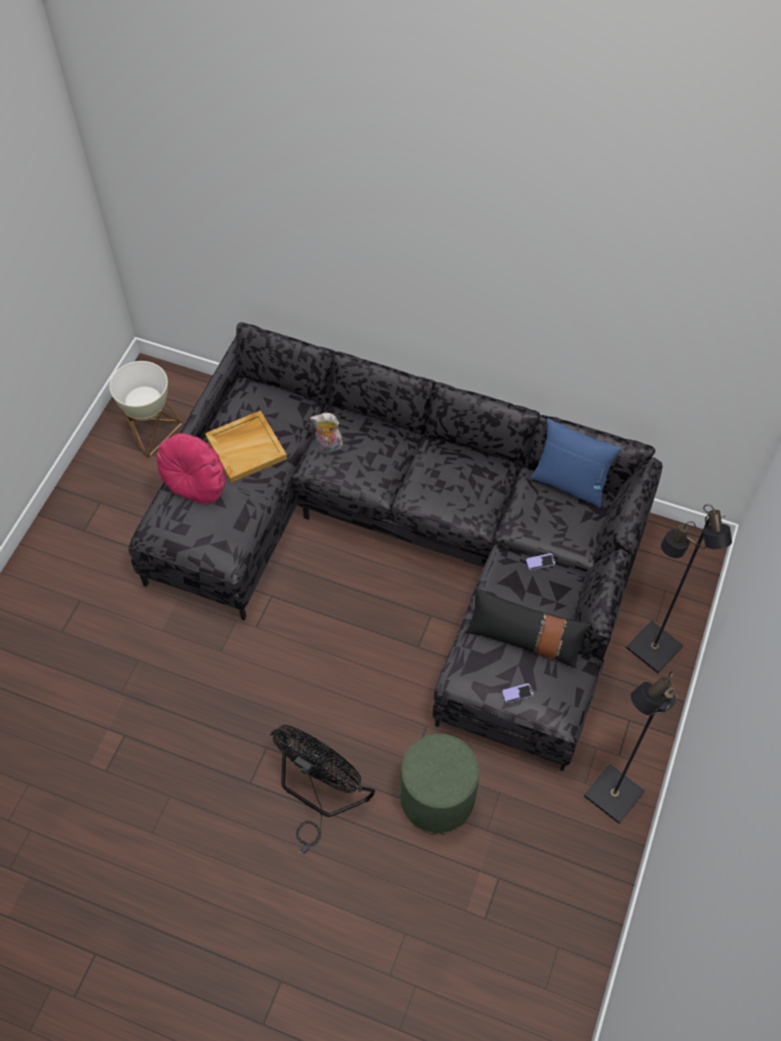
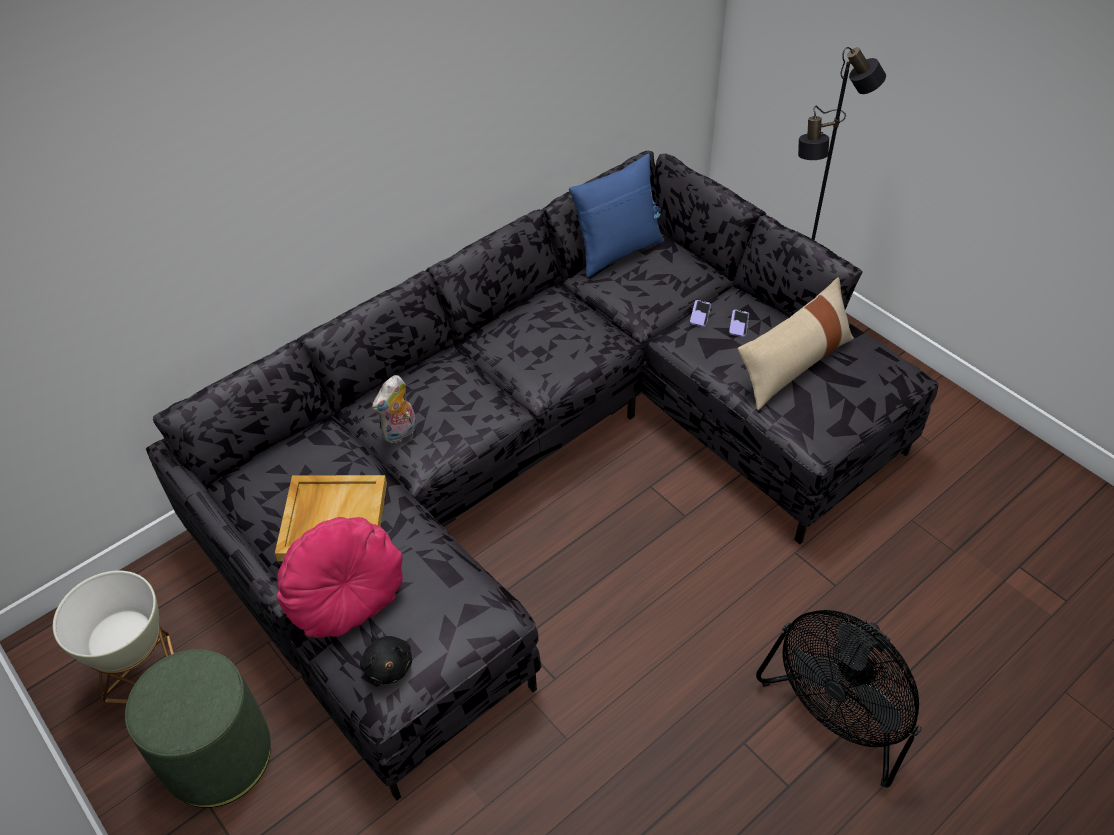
camera: 60 degrees left, 10 degrees down
(169, 524) = (388, 664): none -> black plush toy
(317, 792) = (836, 708): black fan -> black fan turned 105 degrees counterclockwise
(437, 799) = (896, 582): green ottoman -> green ottoman (218, 756)
(517, 693) = (863, 397): phone -> phone (739, 324)
(524, 639) = (794, 364): black pillow -> beige pillow
(614, 794) = (952, 424): black floor lamp -> none

